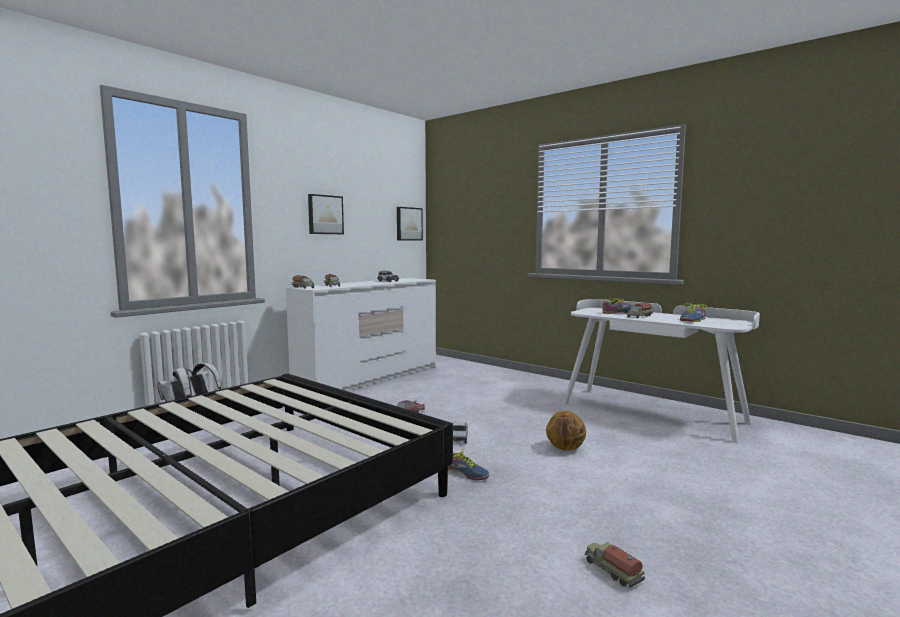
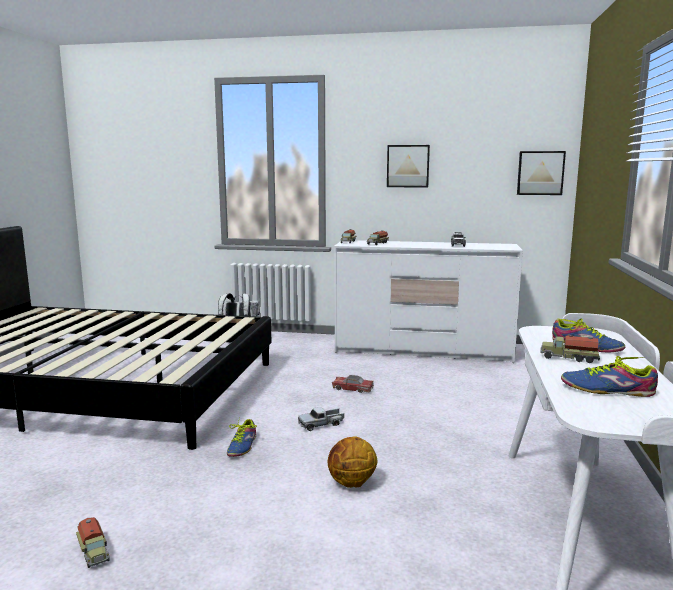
camera: 60 degrees right, 5 degrees up
(612, 571) = (94, 552): toy truck -> toy truck turned 120 degrees clockwise

